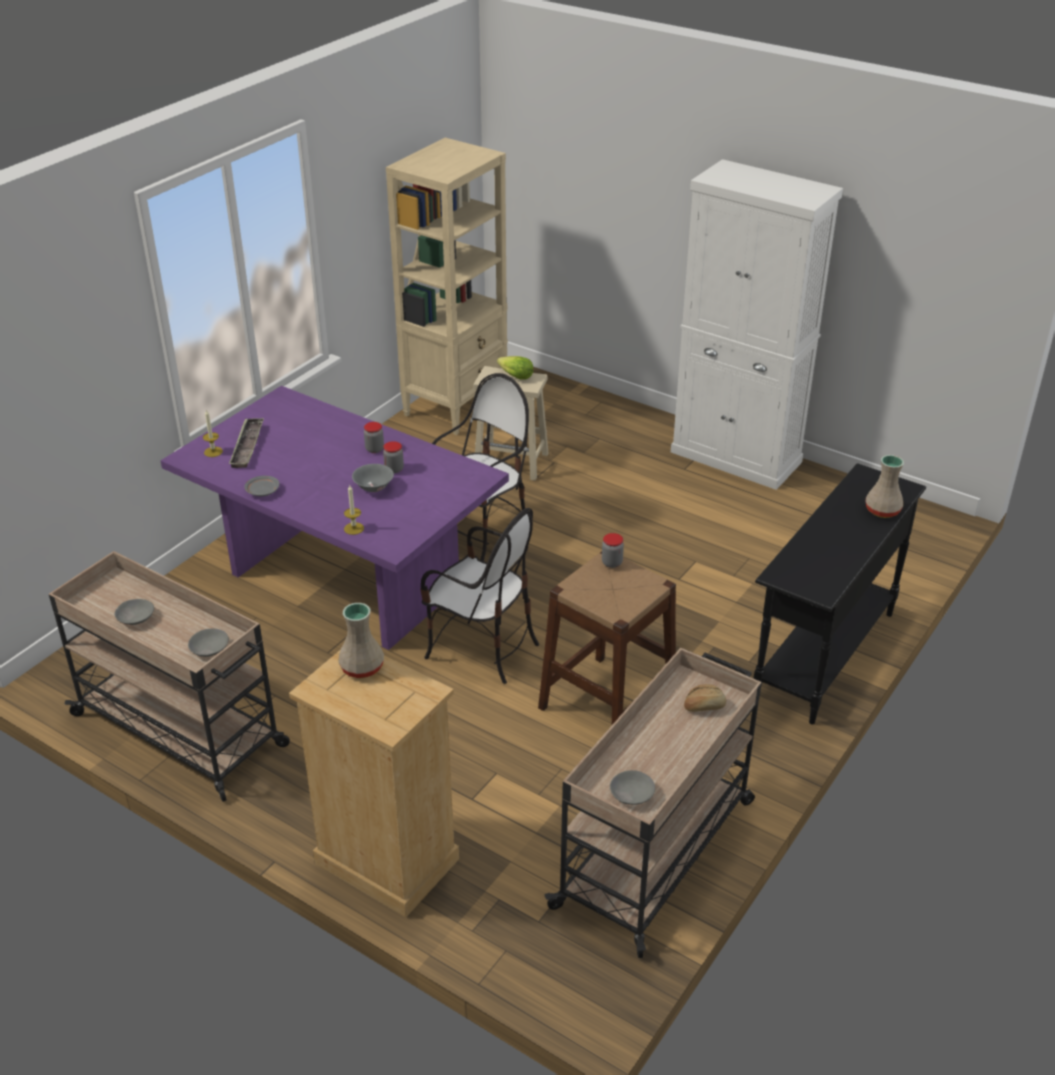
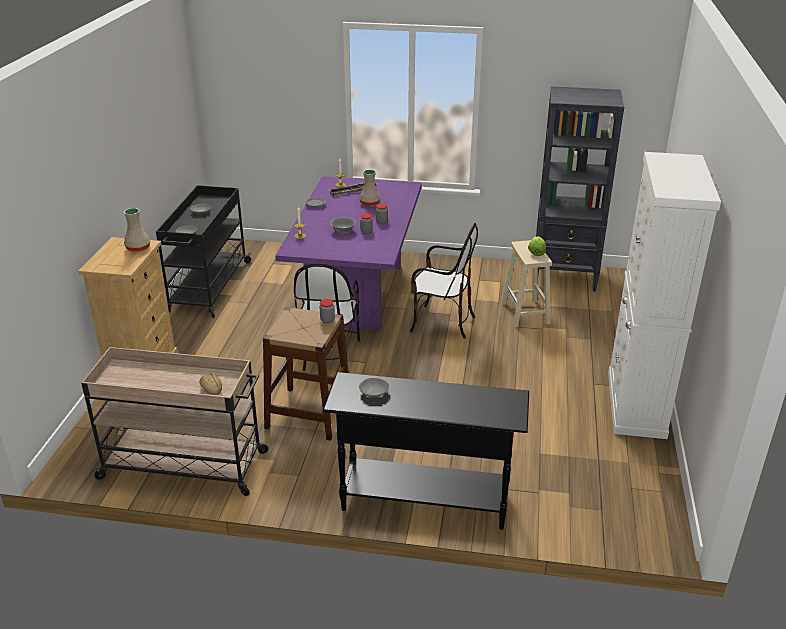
camera: 65 degrees right, 5 degrees down
(181, 731) = (209, 287): beige cart -> black cart
(456, 406) = (565, 277): beige bookcase -> black bookcase
(631, 794) = (120, 380): grey bowl -> grey bowl (373, 392)
(882, 510) = (470, 412): beige vase -> beige vase (370, 203)

